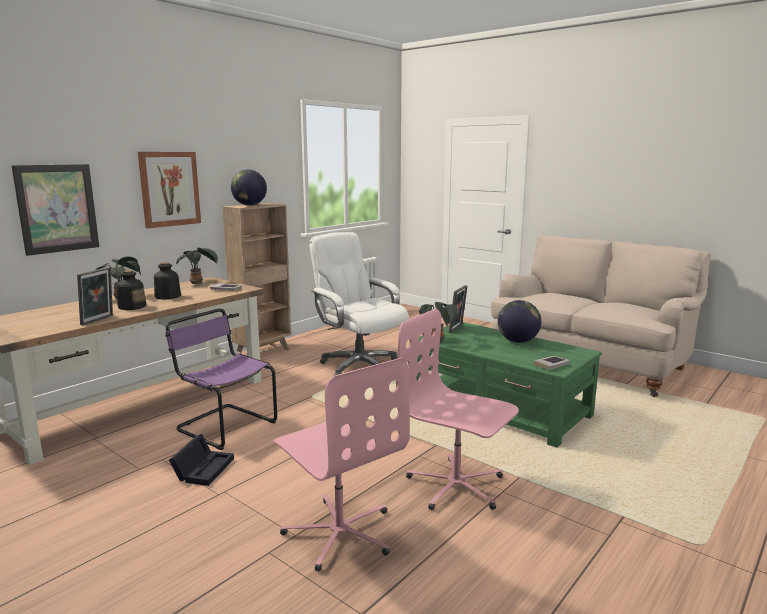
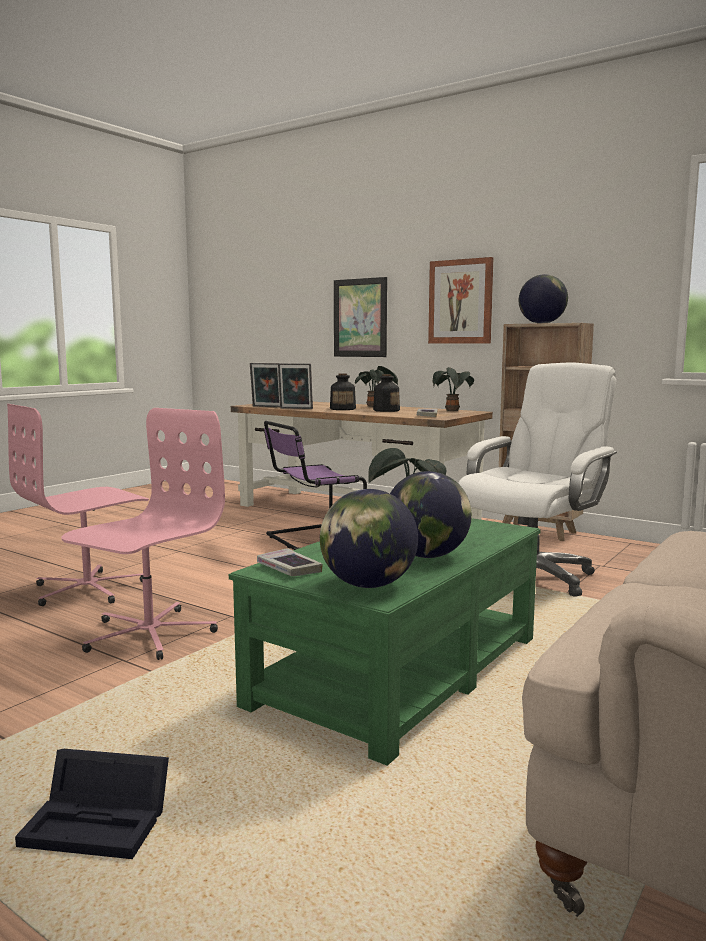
camera: 85 degrees right, 5 degrees down
(204, 468) = (223, 542): black storage box -> black storage box (101, 824)
(224, 425) = (311, 538): purple chair -> purple chair turned 150 degrees counterclockwise
(457, 328) = (483, 526): picture frame -> picture frame (266, 407)
(569, 352) = (367, 585): none -> globe

